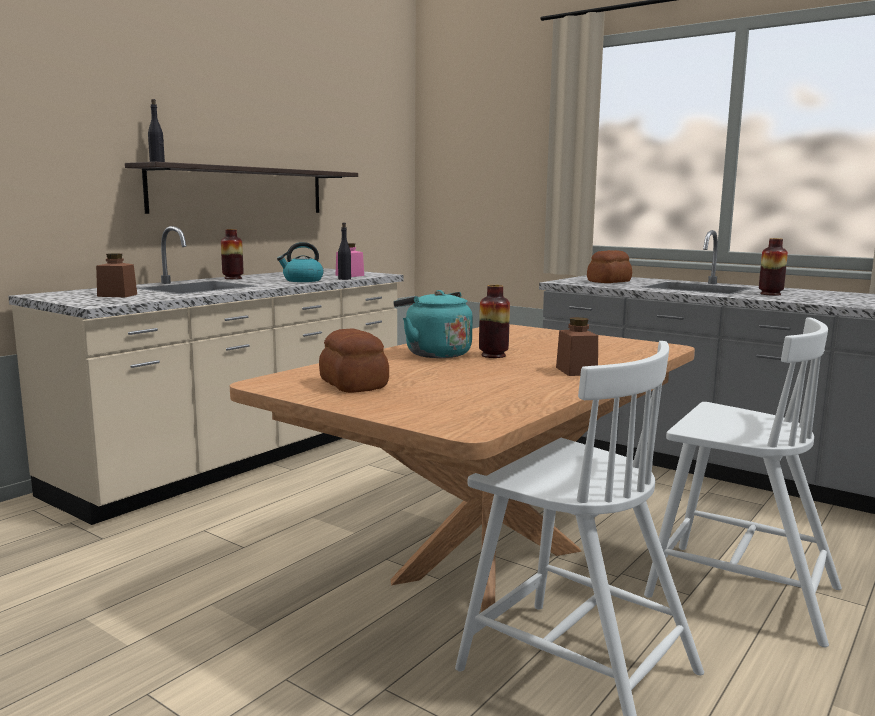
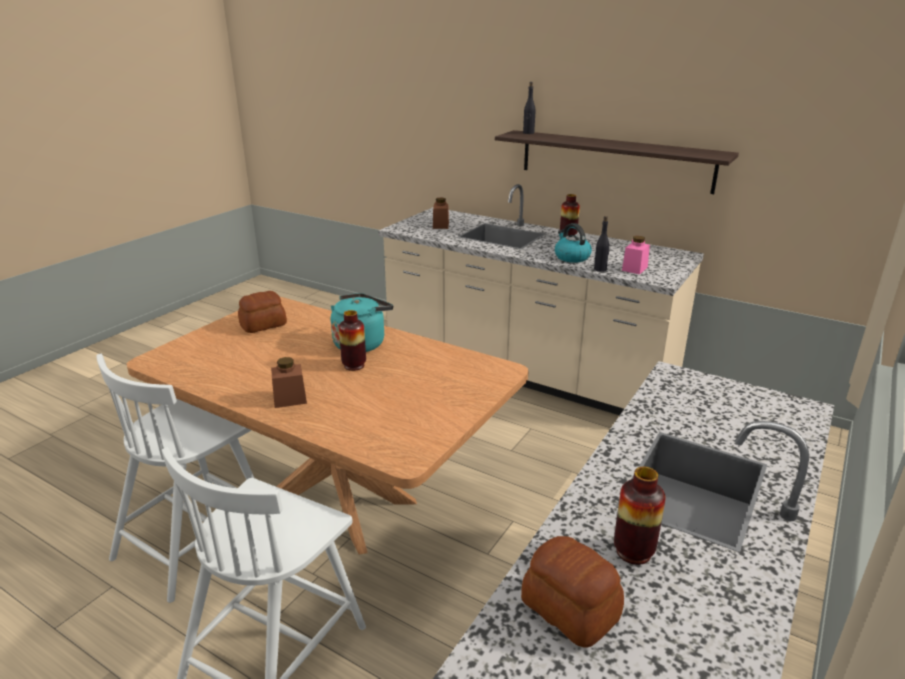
camera: 85 degrees right, 15 degrees up
(609, 282) = (710, 411): bread -> bread (570, 610)

